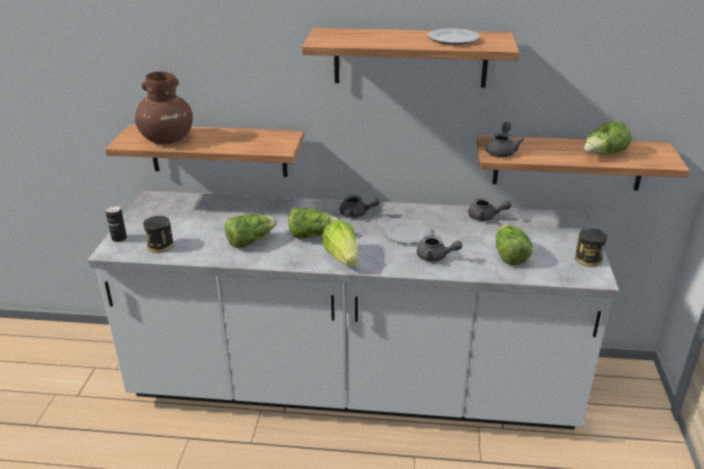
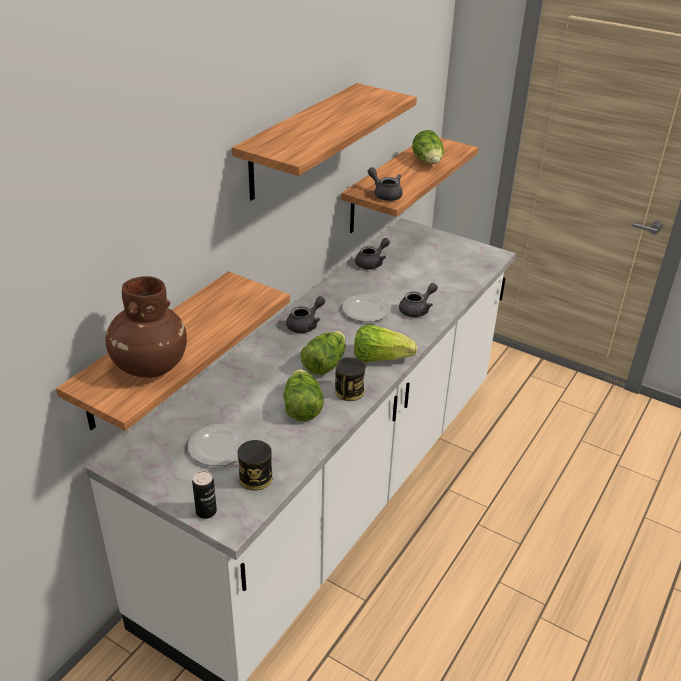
camera: 65 degrees left, 5 degrees up
(454, 39) = (356, 106): plate -> plate (219, 447)
(509, 255) = (440, 276): lettuce -> none
(588, 259) = (469, 247): can -> can (349, 391)

